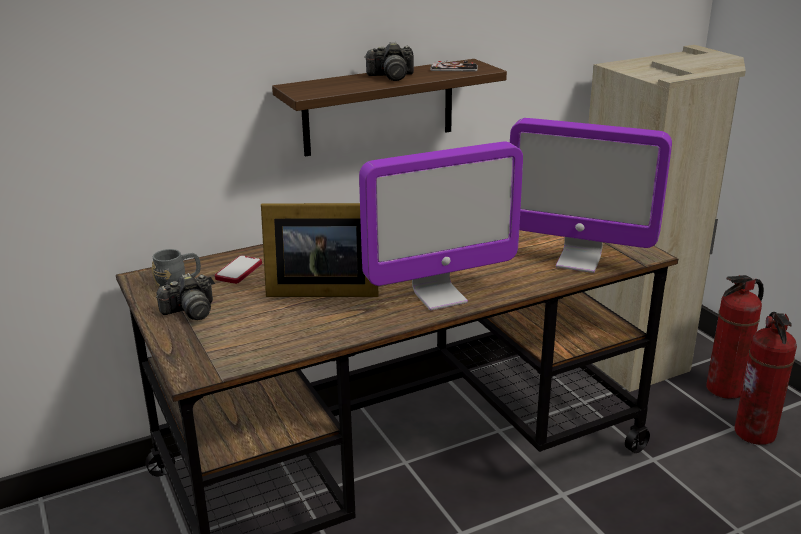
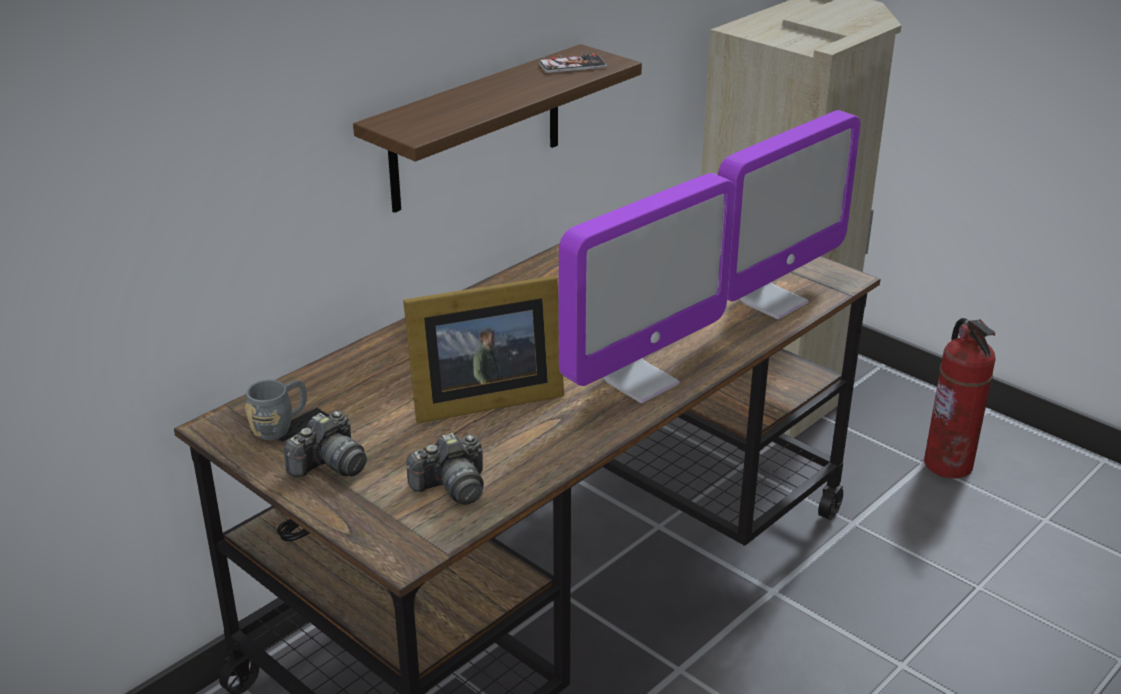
camera: 20 degrees left, 5 degrees up
(239, 271) = (351, 391): phone -> none
(391, 76) = (503, 89): camera -> camera (452, 487)
(578, 261) = (772, 302): monitor -> monitor turned 45 degrees counterclockwise
(725, 389) = (893, 416): fire extinguisher -> none

